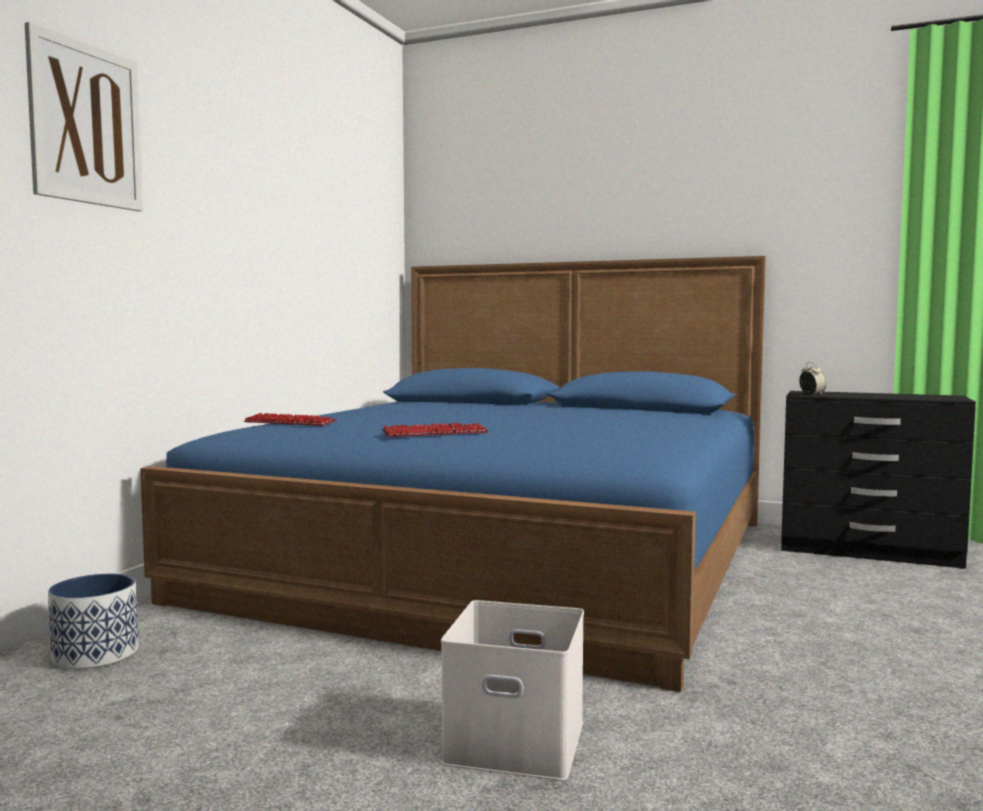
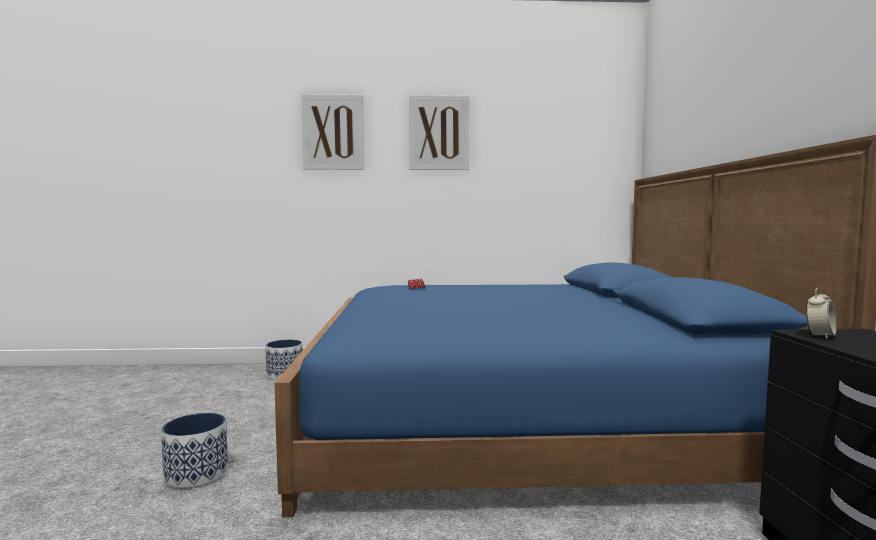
camera: 65 degrees right, 0 degrees up
(236, 164) = (439, 133): none -> picture
(435, 433) = (403, 301): keyboard -> none
(512, 742) = (196, 474): white storage box -> planter

